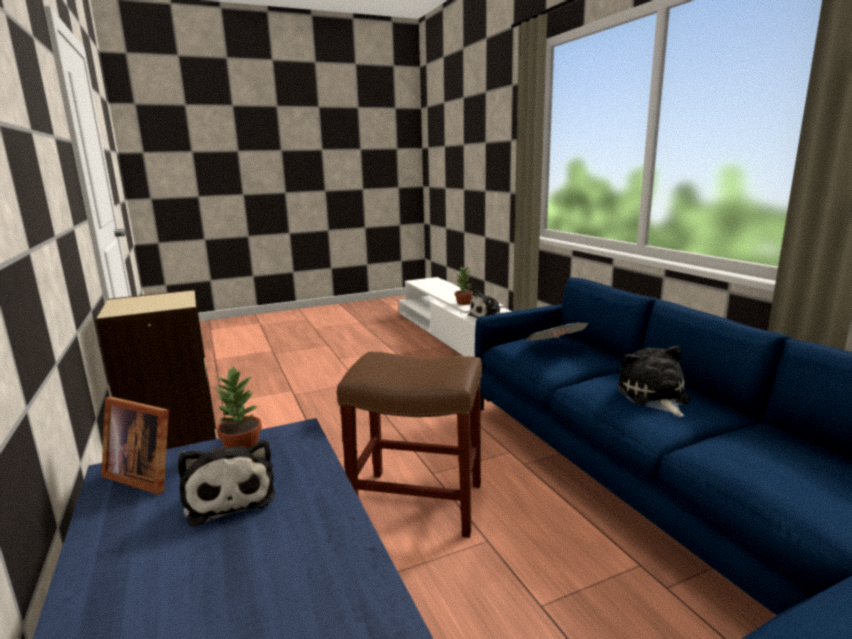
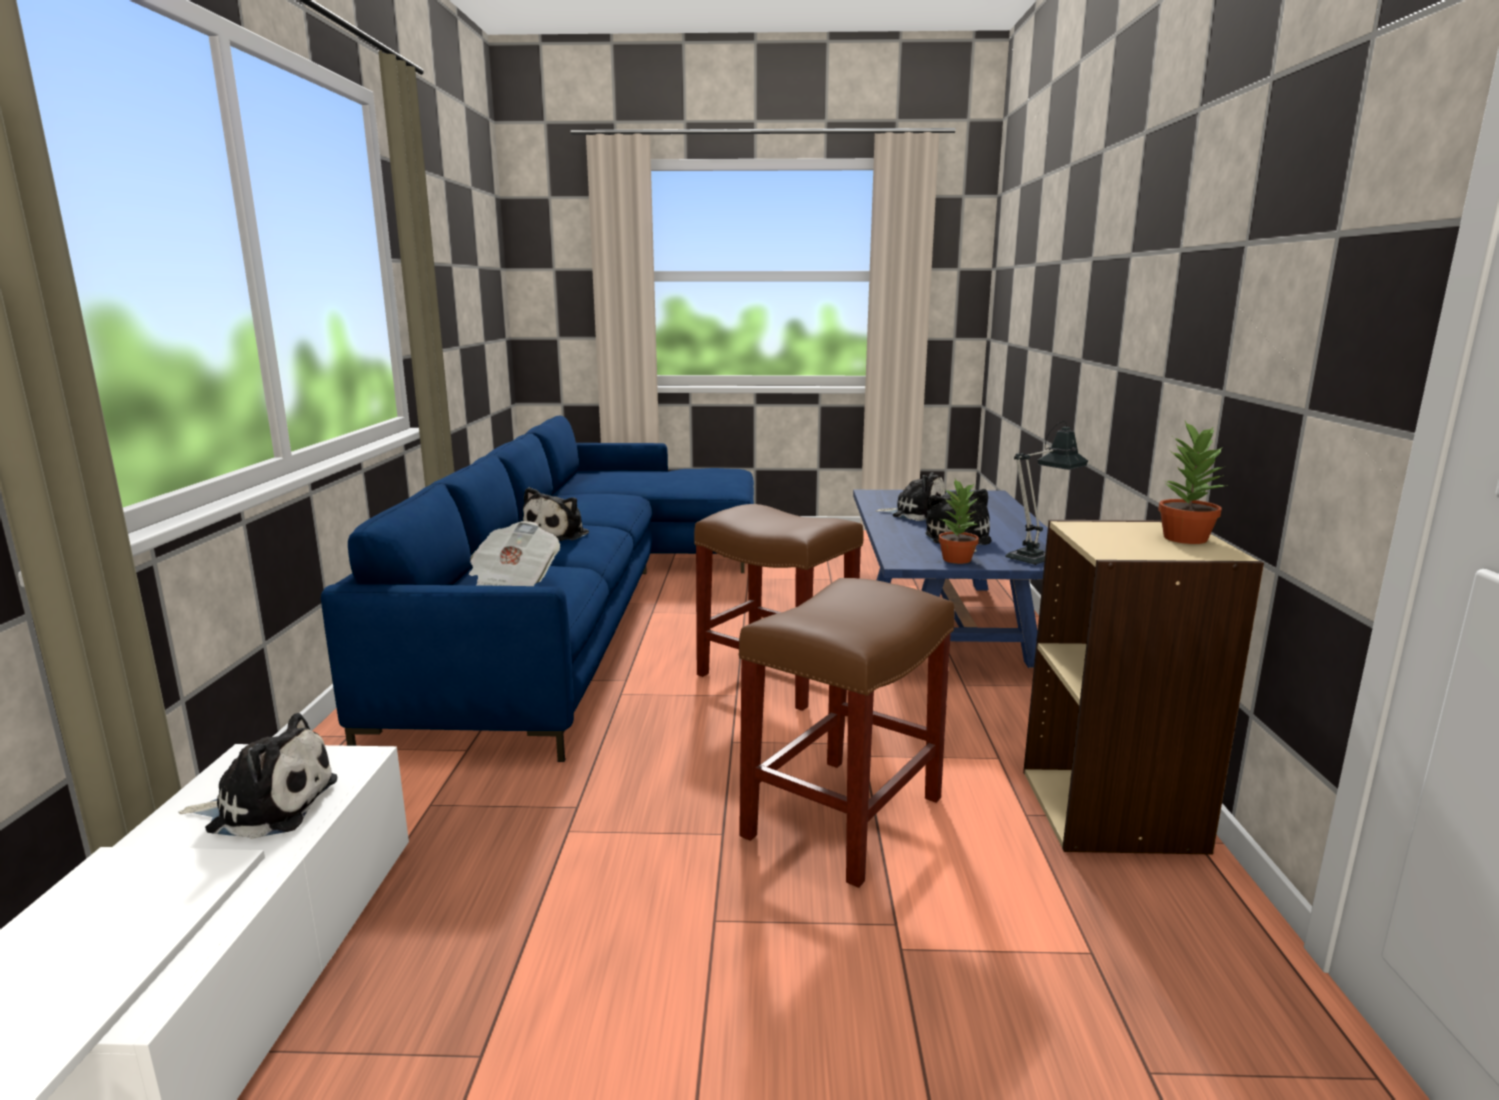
camera: 155 degrees left, 0 degrees up
(145, 475) = (1035, 557): picture frame -> table lamp
(291, 581) = (916, 514): none -> plush toy
(323, 420) = (844, 815): none -> brown stool
(464, 303) = (152, 912): potted plant -> potted plant (1185, 538)

